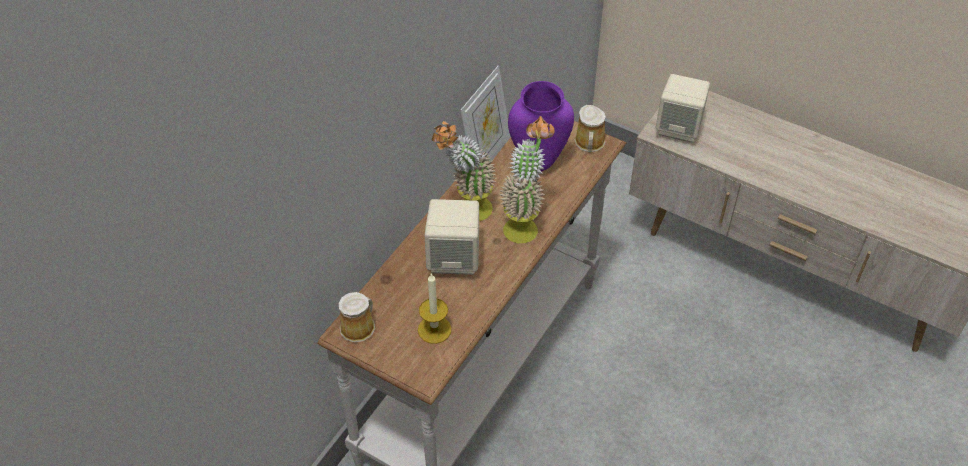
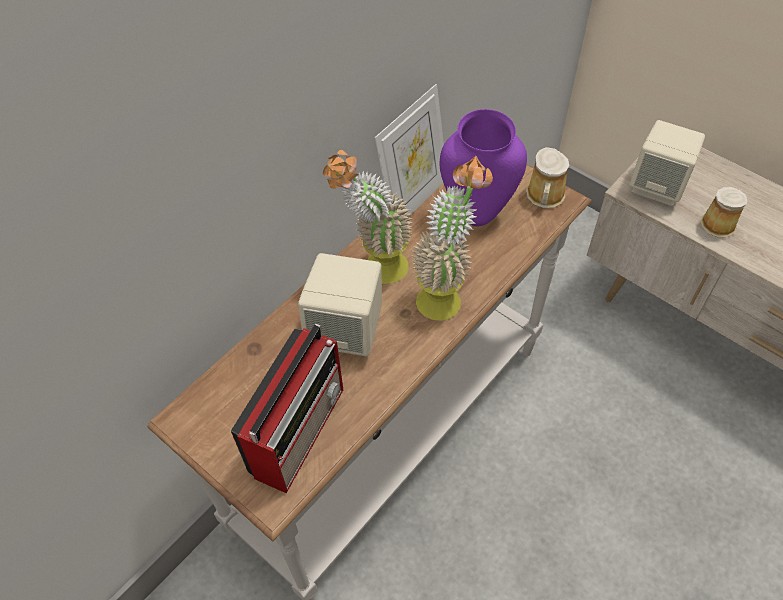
camera: 10 degrees right, 5 degrees up
(359, 326) = (204, 411): mug -> mug (719, 223)
(434, 329) = (300, 429): candle -> radio

